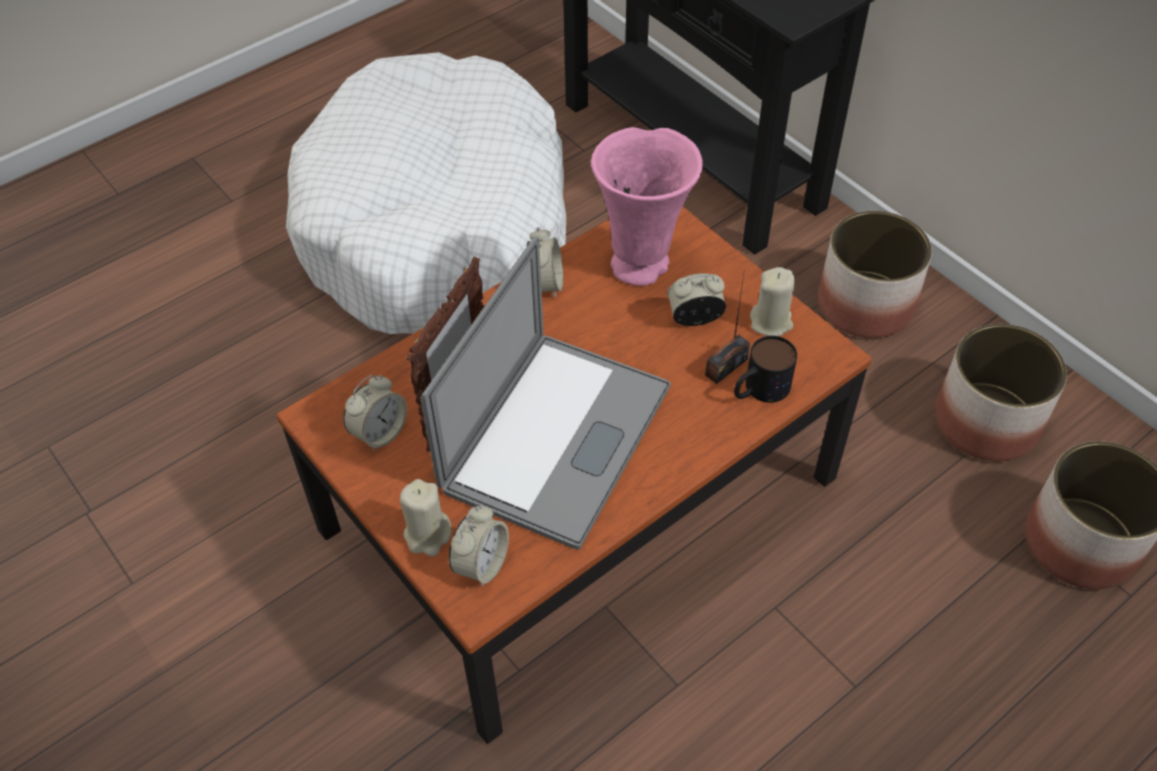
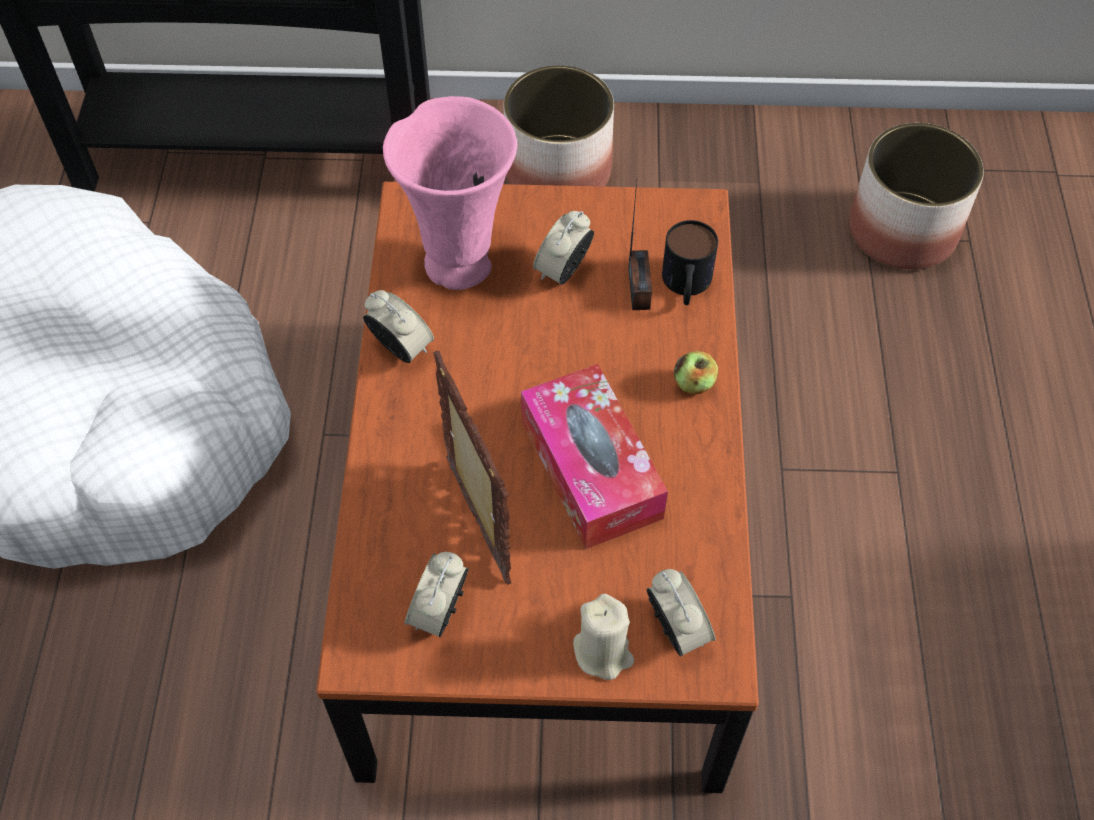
camera: 50 degrees left, 5 degrees up
(379, 433) = (439, 612): alarm clock -> alarm clock turned 150 degrees counterclockwise
(556, 437) = (591, 468): laptop -> tissue box
(682, 447) = (694, 384): none -> apple
(771, 322) = (623, 222): beige candle -> none
(987, 422) = (747, 193): planter -> none

